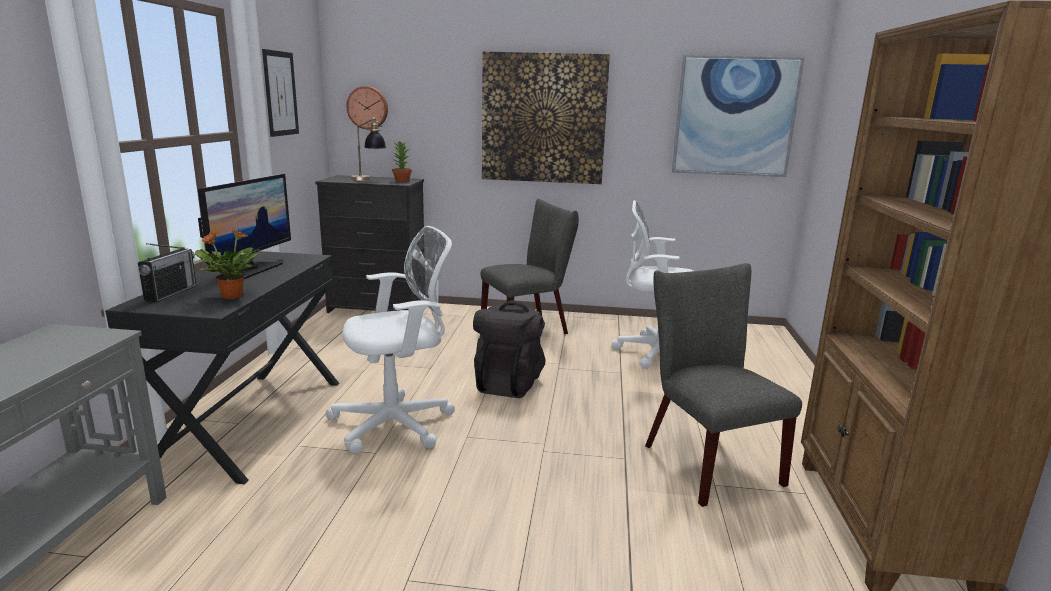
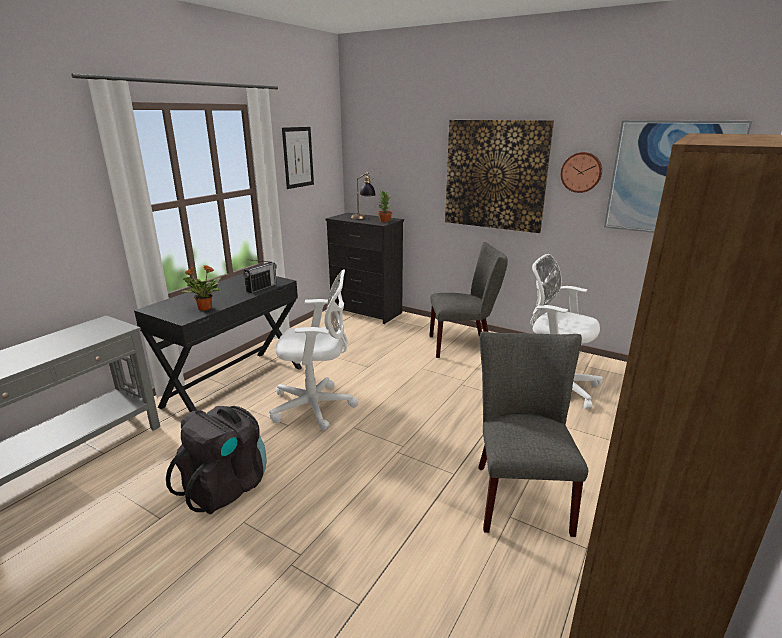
camera: 25 degrees right, 5 degrees up
(171, 293) = (176, 301): radio -> radio (261, 288)
(251, 269) = (237, 287): monitor -> none
(368, 108) = (369, 163): wall clock -> wall clock (581, 172)
(508, 383) = (414, 390): black backpack -> black backpack (226, 486)

